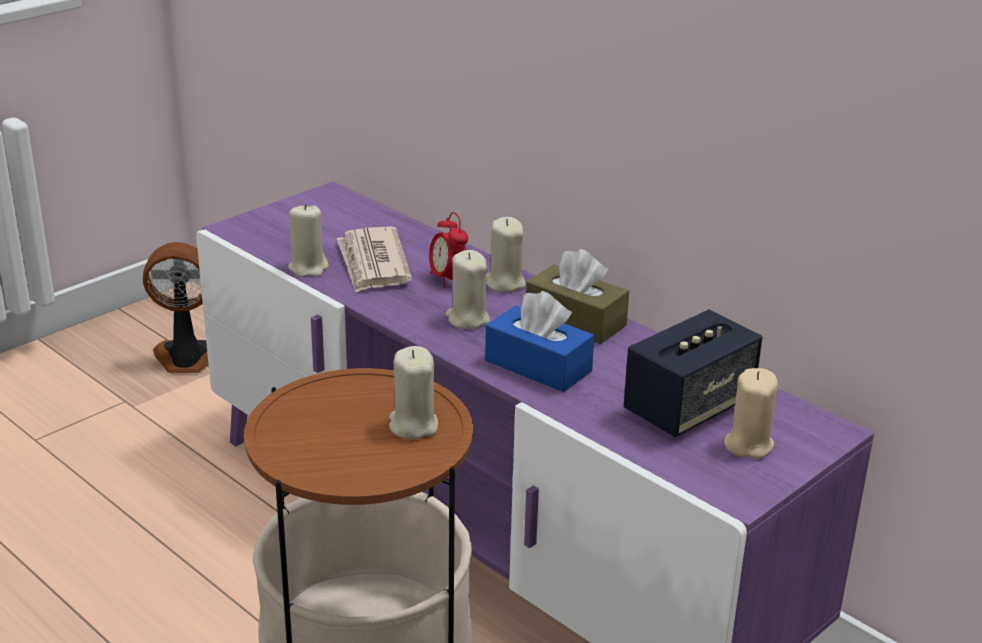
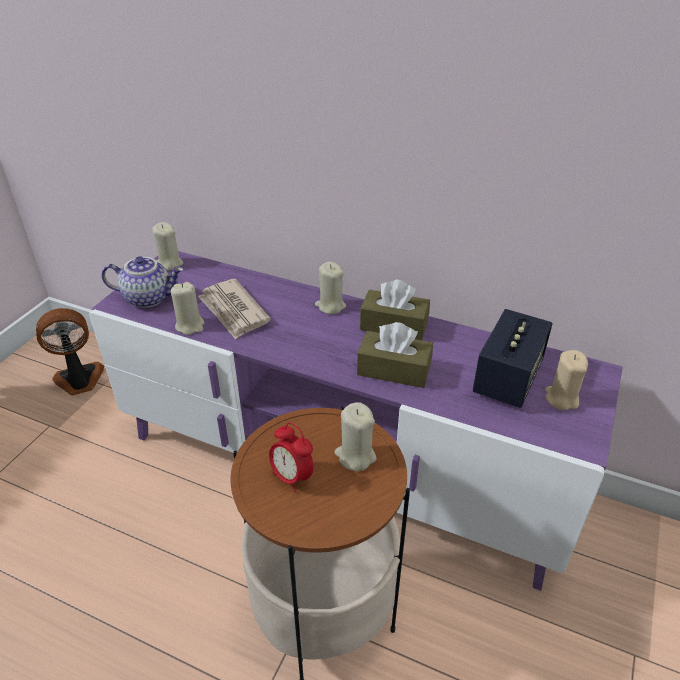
camera: 20 degrees left, 10 degrees up
(276, 229) = (149, 297): none -> teapot
(447, 279) = (291, 312): alarm clock -> alarm clock (292, 477)
(467, 319) = (324, 342): beige candle -> beige candle (169, 264)
(538, 366) = (394, 370): blue tissue box -> brown tissue box

